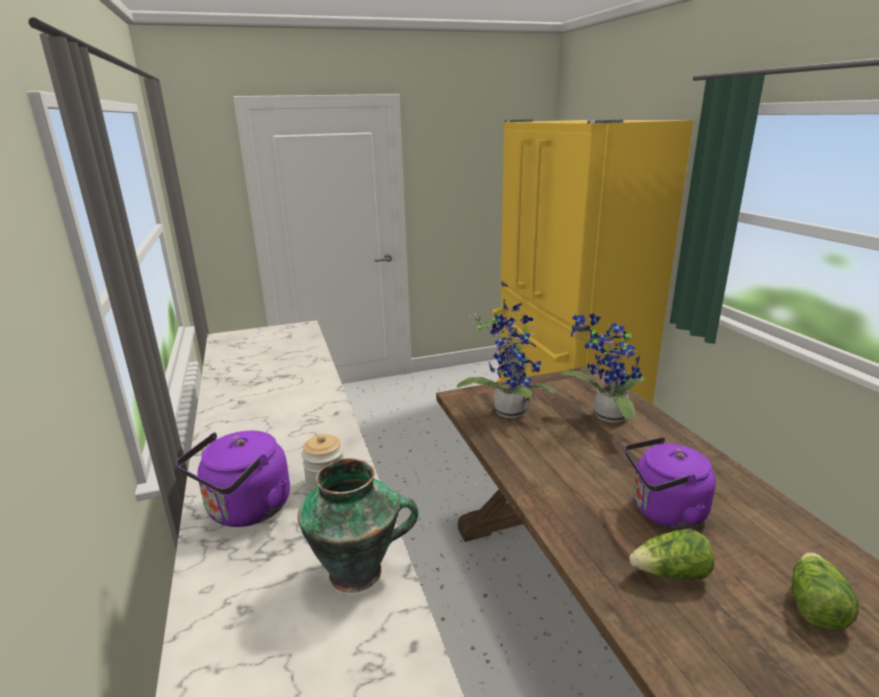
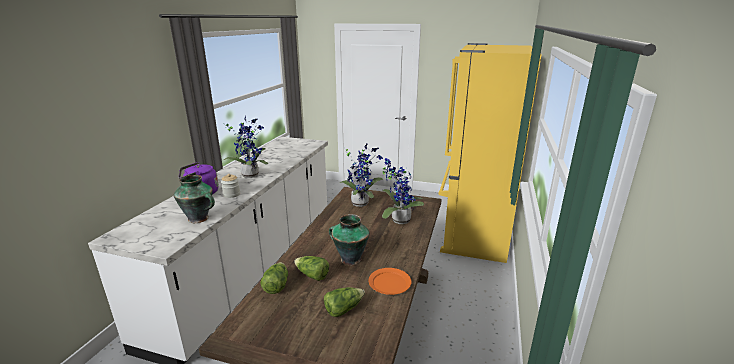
camera: 35 degrees right, 0 degrees up
(287, 424) = (251, 174): none -> potted plant
(658, 631) = (276, 285): none -> lettuce
(663, 512) = (349, 259): purple kettle -> vase
(776, 521) = (390, 283): none -> orange plate

